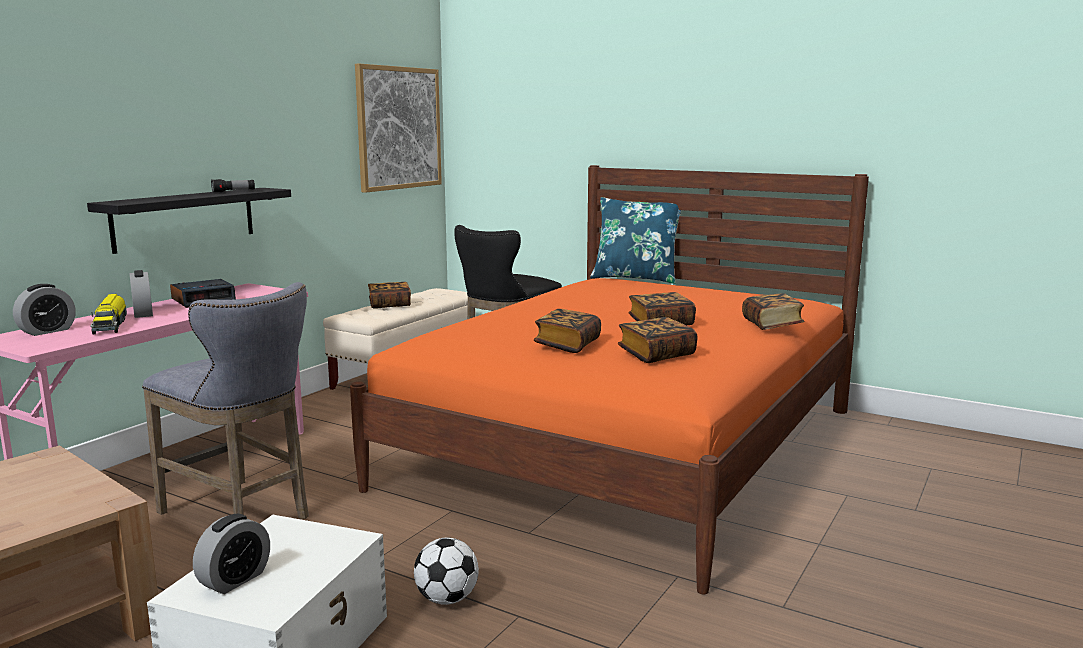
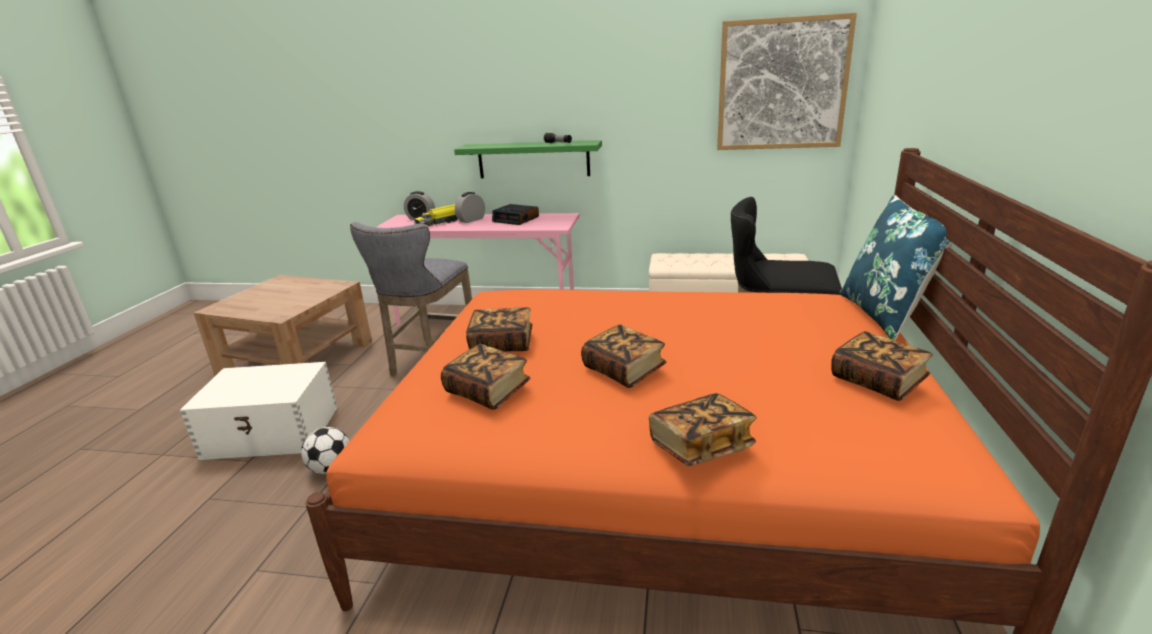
camera: 70 degrees right, 10 degrees up
(185, 218) = (533, 159): black shelf -> green shelf
(235, 580) = (241, 380): alarm clock -> none
(389, 305) = (712, 257): book -> book (877, 381)

